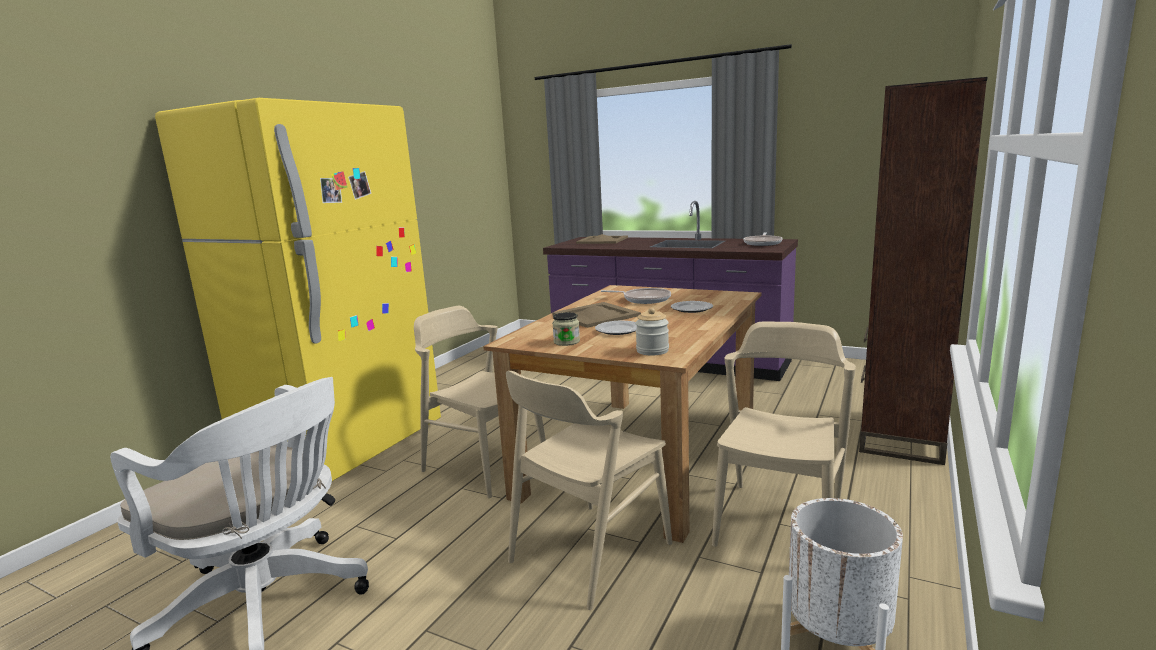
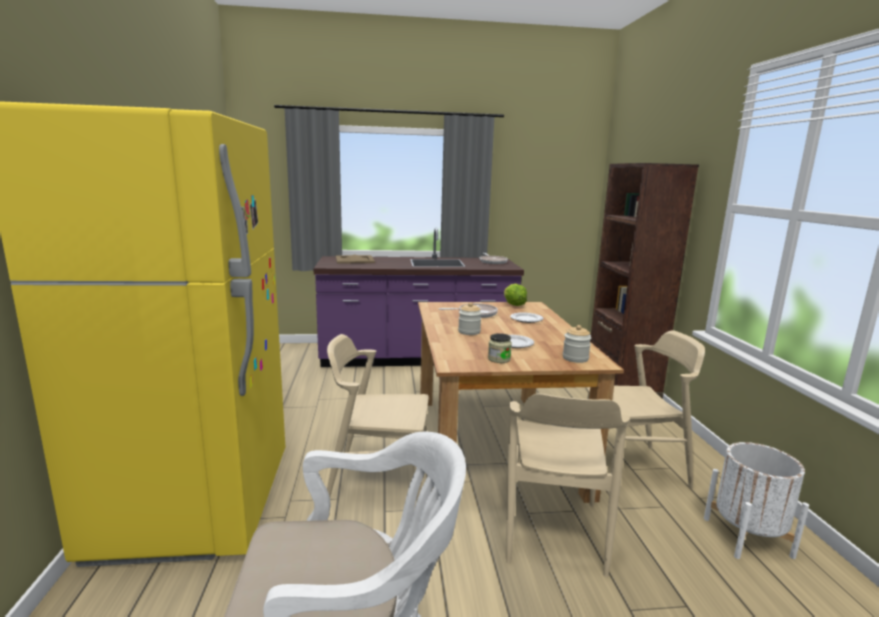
camera: 35 degrees left, 0 degrees up
(595, 315) = (469, 332): beige tray -> jar
(712, 294) = (513, 305): none -> lettuce
(779, 523) = (631, 468): beige chair -> beige chair turned 90 degrees clockwise

